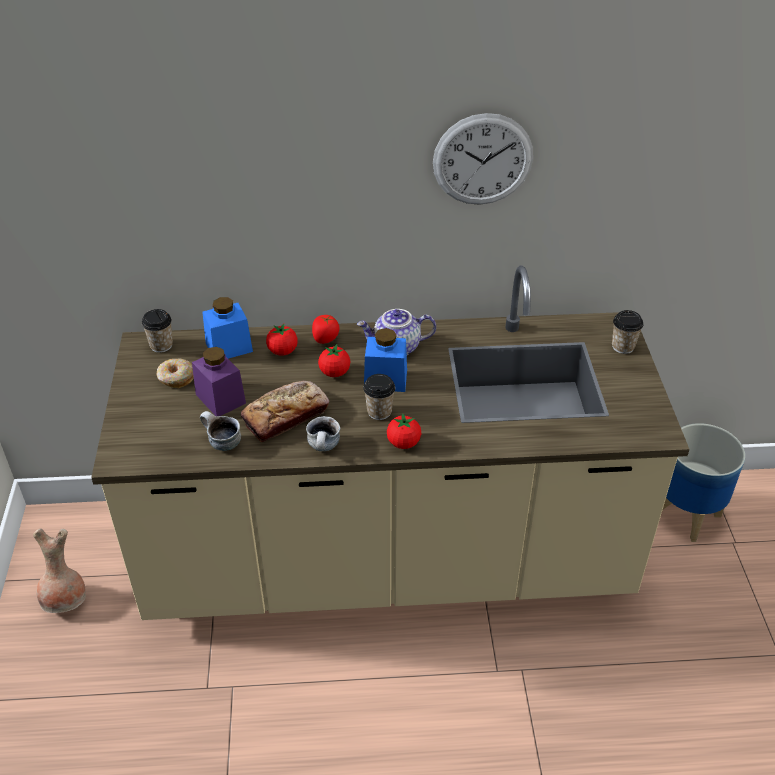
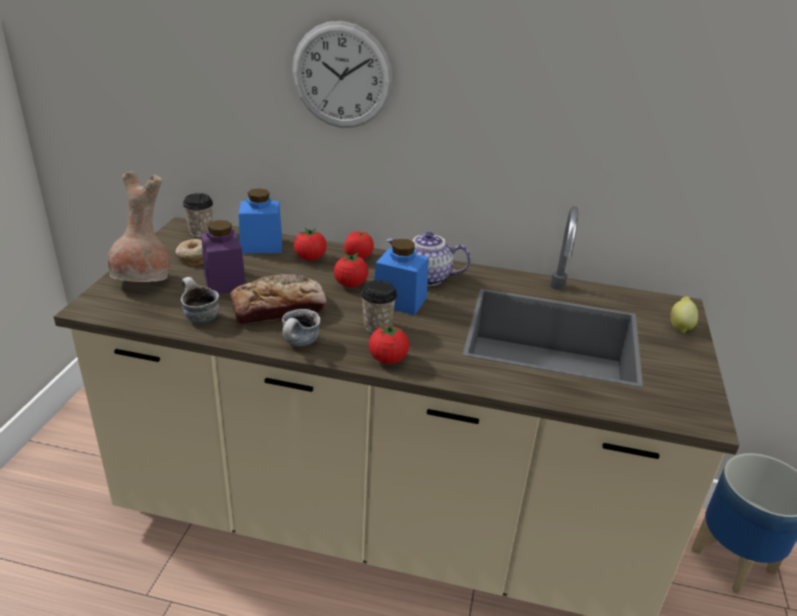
camera: 15 degrees right, 10 degrees down
(66, 600) = (69, 471): brown vase -> brown vase (144, 281)
(482, 160) = (550, 80): wall clock -> wall clock (342, 76)
(623, 346) = (680, 326): cup -> lemon

